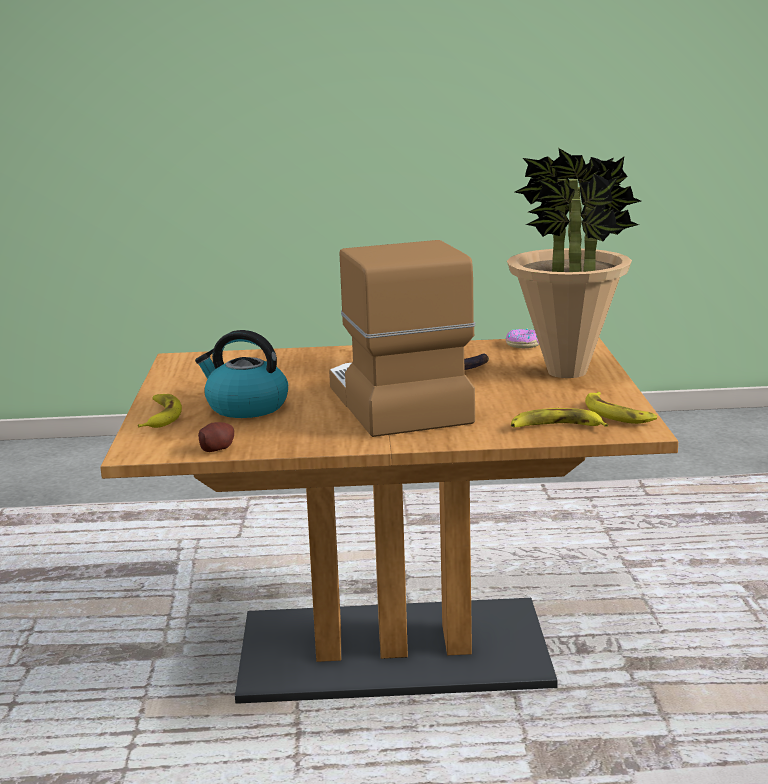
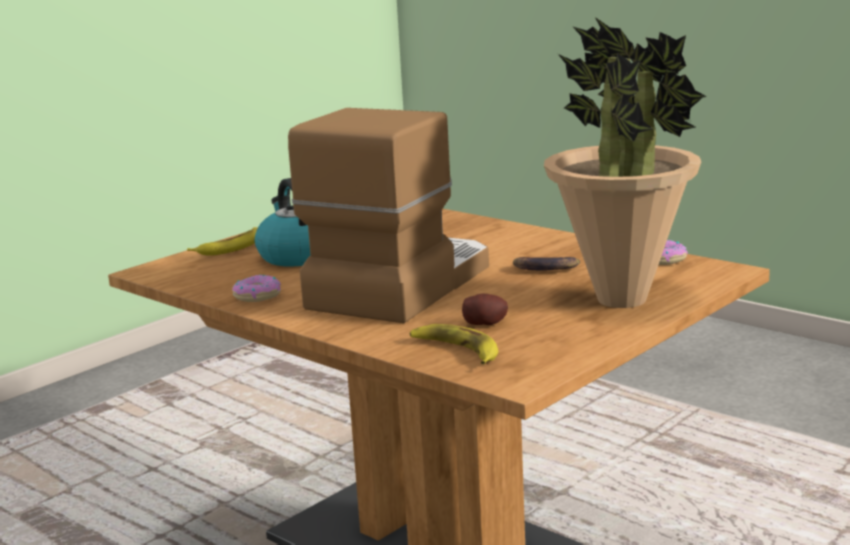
camera: 45 degrees right, 0 degrees up
(217, 448) = (194, 284): potato -> potato (485, 323)
(303, 440) = (257, 296): none -> donut
(617, 414) = (544, 357): banana -> none

